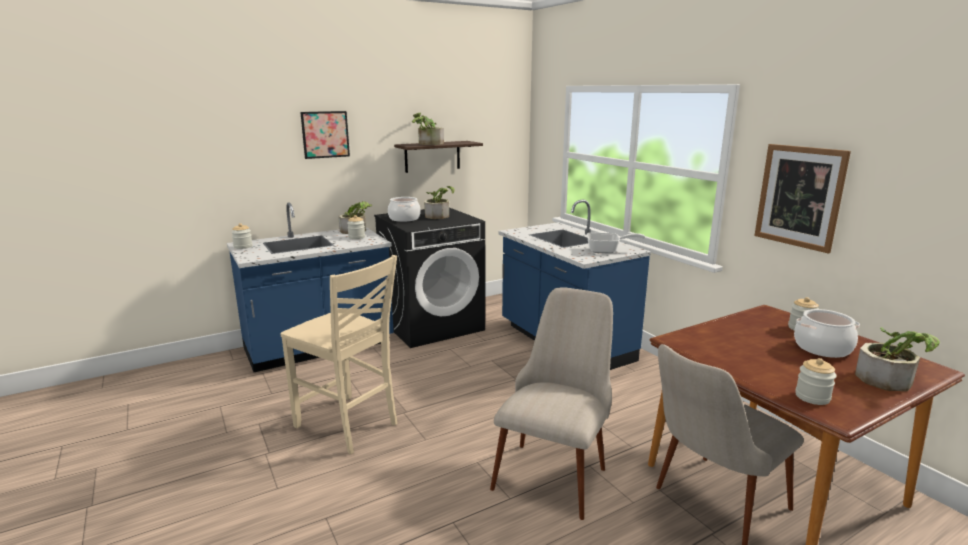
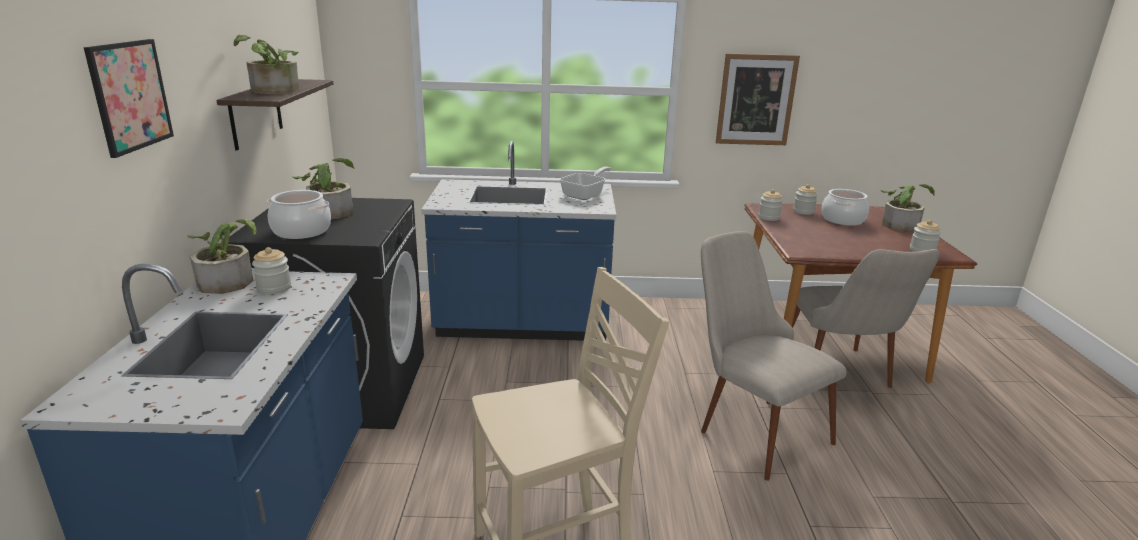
camera: 60 degrees left, 5 degrees up
(243, 247) = (109, 402): jar -> jar (769, 217)

